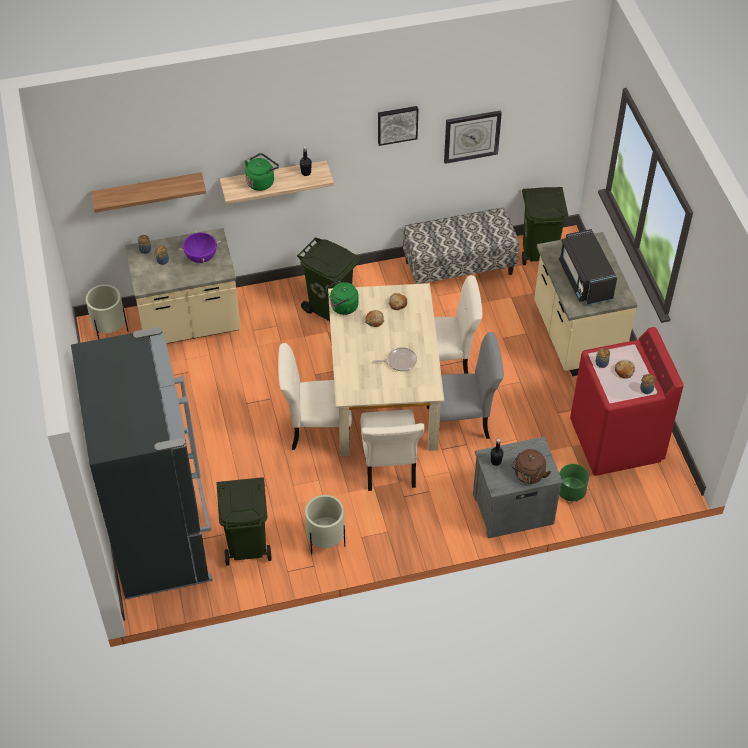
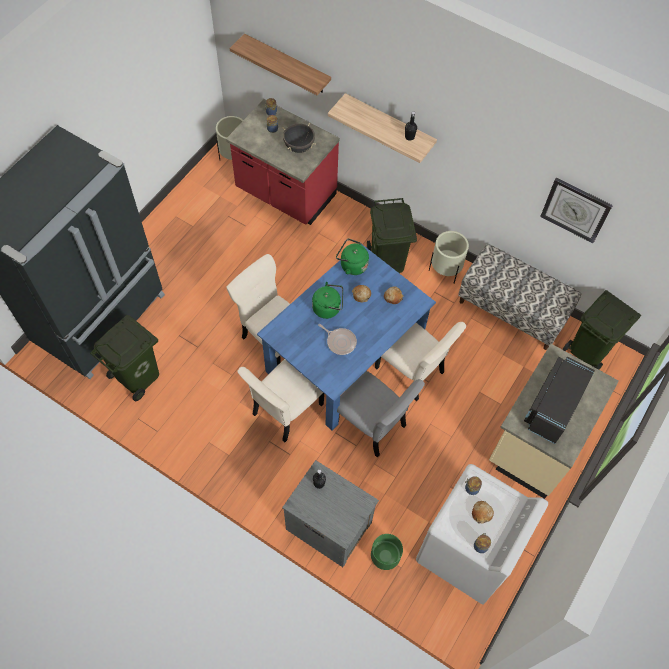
camera: 45 degrees right, 10 degrees up
(189, 324) = (285, 194): beige counter -> red counter
(201, 257) = (299, 147): purple cooking pot -> black cooking pot
(261, 181) = (369, 118): green kettle -> green kettle (328, 308)
(325, 541) = (184, 422): beige planter -> beige planter (445, 271)
(383, 395) = (344, 355): beige dining table -> blue dining table
(397, 124) = (509, 150): picture -> none
(528, 475) = (328, 518): brown kettle -> none
(616, 441) = (466, 552): red washing machine -> white washing machine

